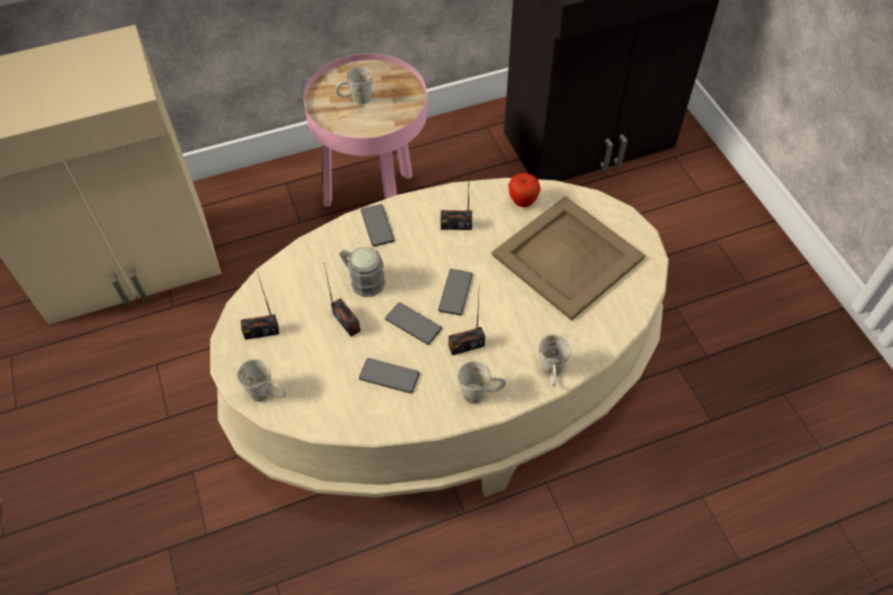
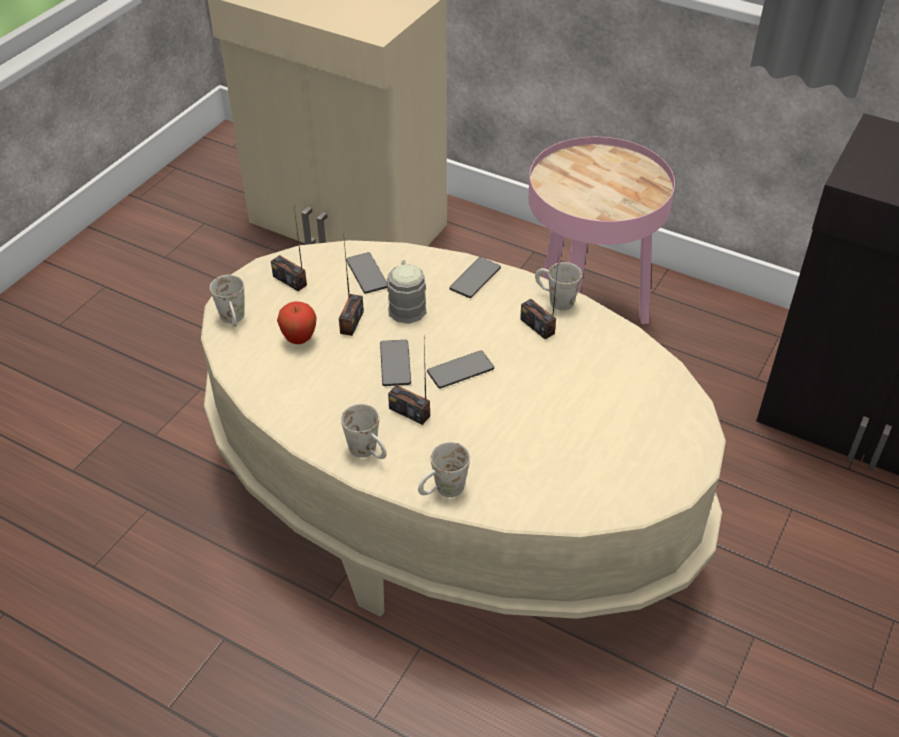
camera: 50 degrees right, 10 degrees down
(355, 99) = (592, 178): white mug -> white mug (554, 299)
(389, 376) = (324, 381): phone -> phone (367, 274)
(522, 202) = (622, 354): apple -> apple (299, 339)
(567, 255) = (597, 423): beige tray -> none

